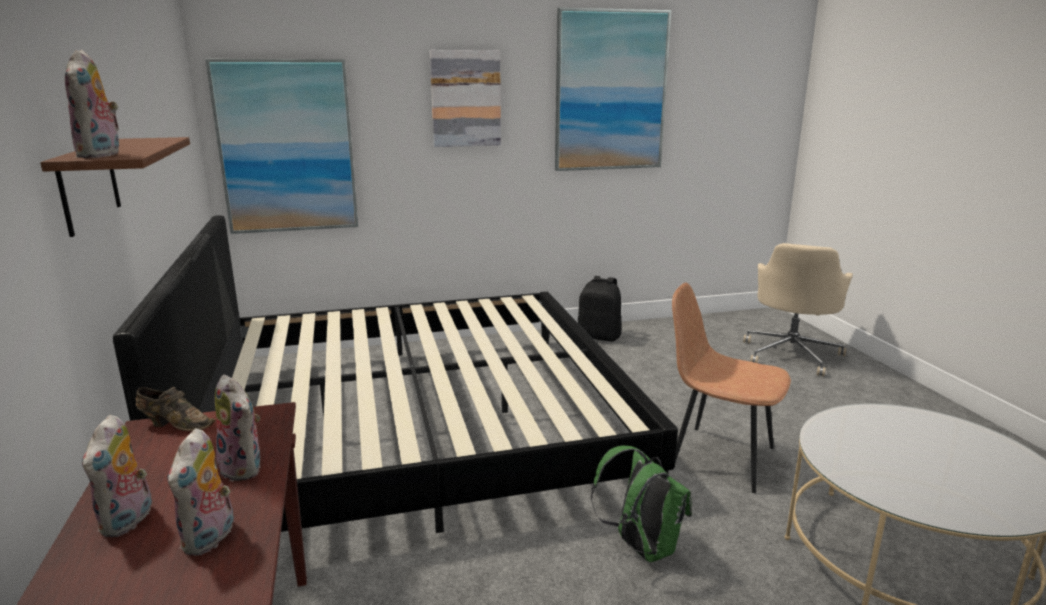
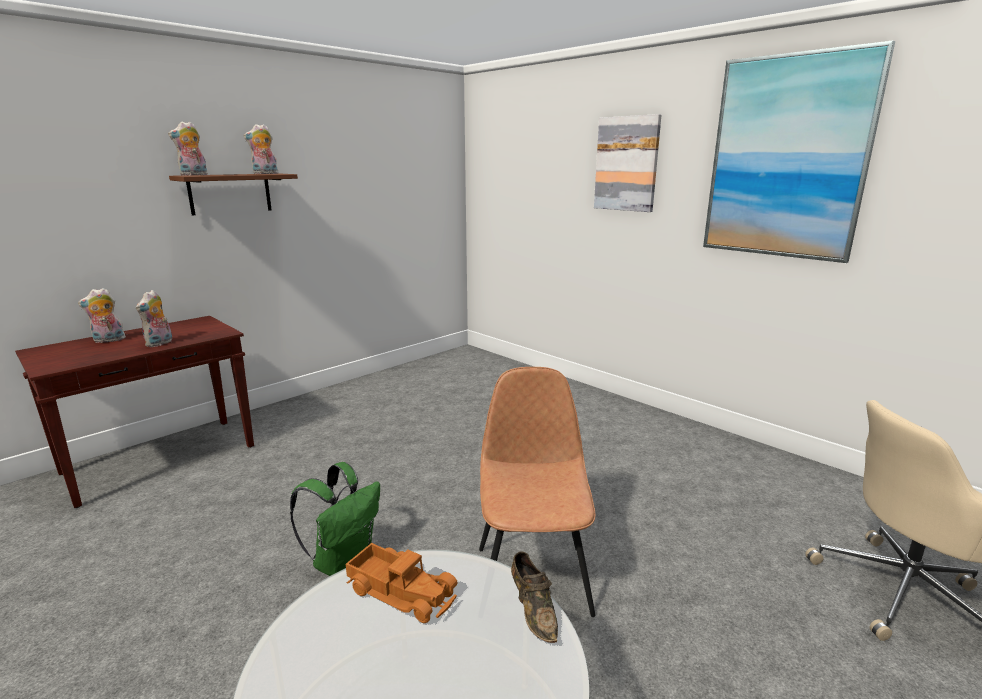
camera: 60 degrees right, 0 degrees up
(175, 425) = (206, 322): brown shoe -> brown shoe (533, 610)
(210, 539) = (89, 355): plush toy -> plush toy (265, 174)
(287, 147) = (504, 198): picture -> none
(415, 425) = (443, 418): bed -> none
(599, 336) = (707, 443): black backpack -> none
(850, 449) = (402, 591): none -> toy truck

